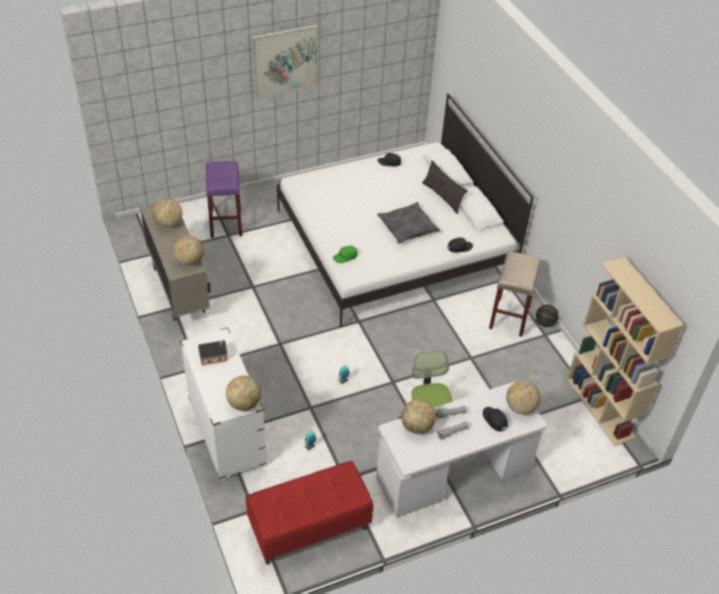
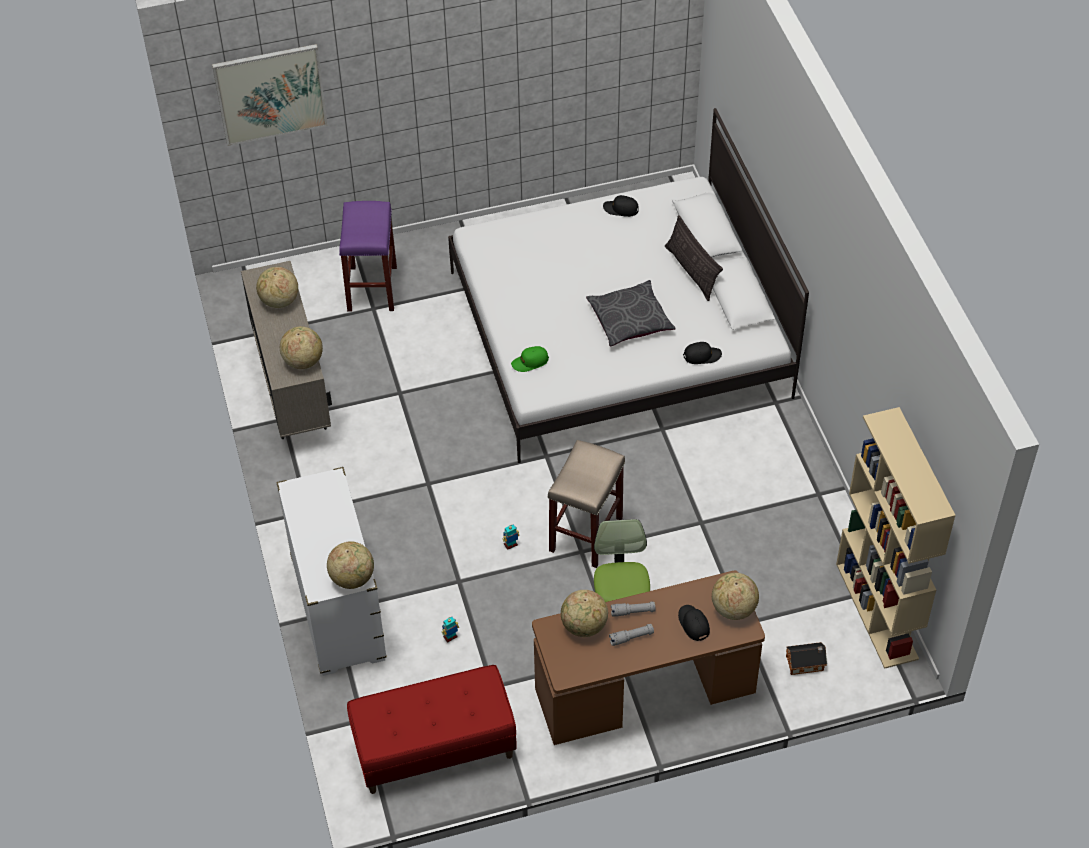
camera: 10 degrees right, 5 degrees up
(214, 357) = (320, 509): toy house -> toy house (806, 663)
(285, 60) = (464, 58): picture -> picture (270, 94)
(454, 474) = (645, 692): white desk -> brown desk
(509, 316) = (771, 462): beige stool -> beige stool (586, 533)
(545, 323) = (822, 475): basketball -> none

